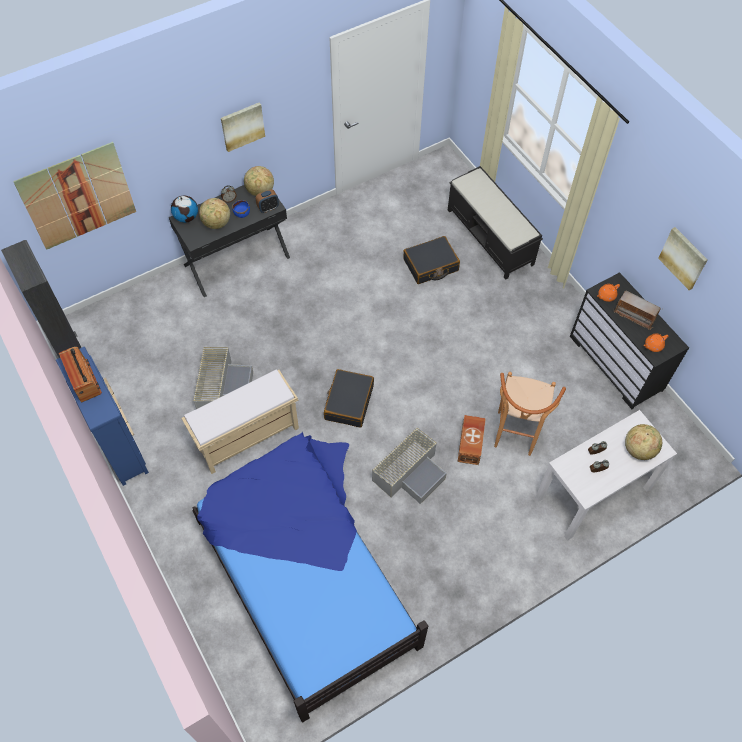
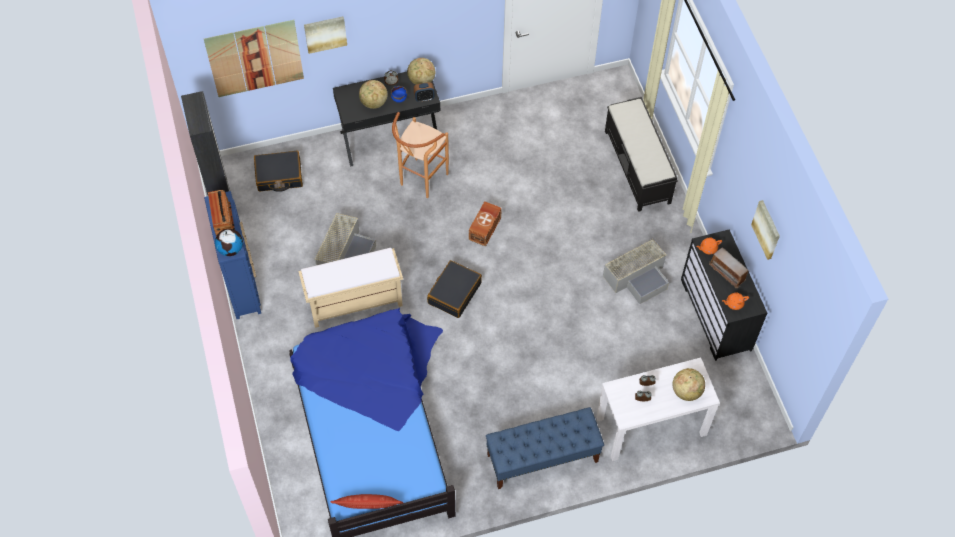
camera: 15 degrees right, 0 degrees up
(186, 217) = (348, 91): globe -> globe (231, 249)
(242, 126) = (414, 22): picture -> picture (325, 33)
(333, 671) = (368, 508): none -> pillow
(410, 472) = (490, 367): grey storage box -> grey storage box (638, 276)
(430, 265) = (570, 182): black suitcase -> black suitcase (279, 176)
(471, 444) = (553, 356): brown storage box -> brown storage box (485, 228)
(494, 556) = (542, 458): none -> blue bench
(514, 438) = (595, 360): brown stool -> brown stool (420, 182)

